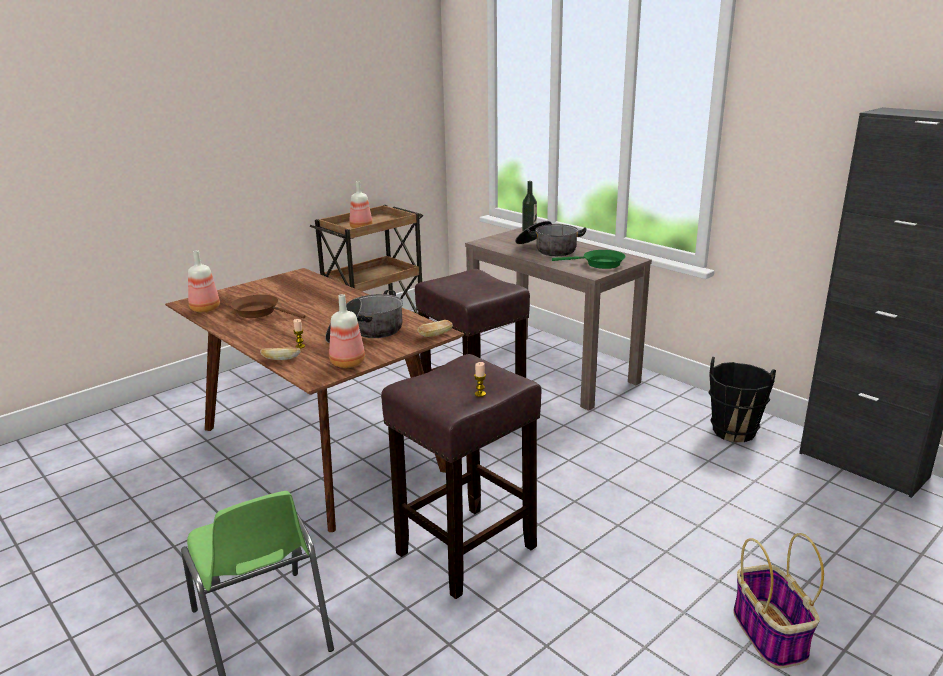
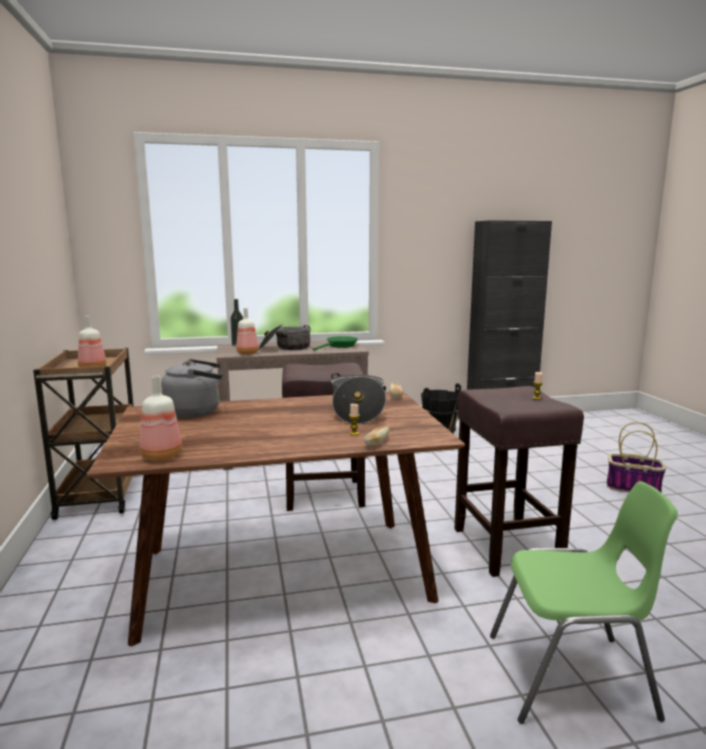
camera: 60 degrees left, 10 degrees down
(260, 312) = (228, 436): brown frying pan -> none
(309, 287) = (196, 412): none -> grey kettle
(348, 363) = (419, 424): bottle -> bottle (248, 353)

